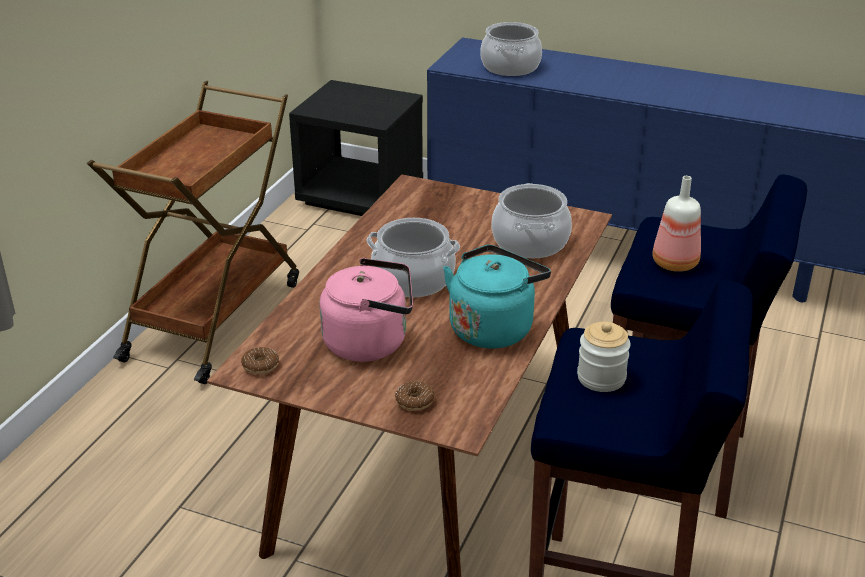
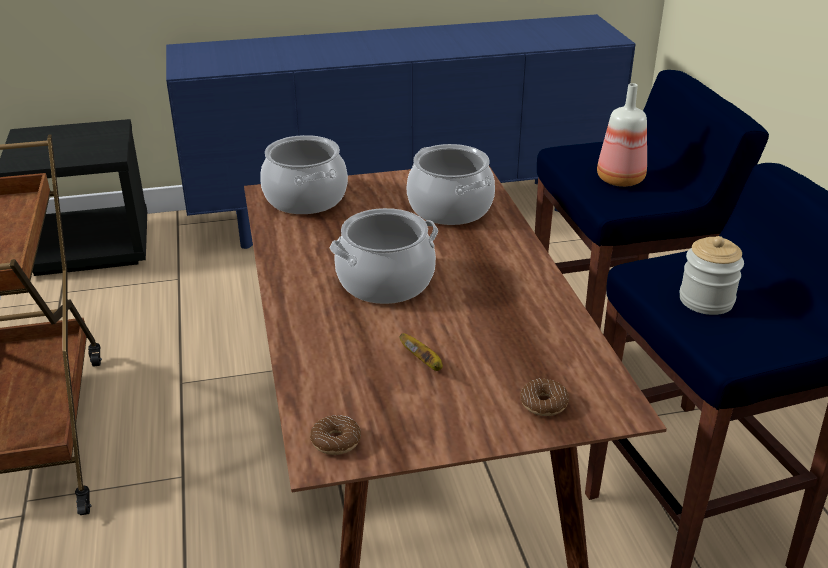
camera: 35 degrees left, 0 degrees up
(371, 342) = (423, 362): pink kettle -> banana
(493, 327) = (520, 298): turquoise kettle -> none
(511, 67) = (250, 59): cooking pot -> cooking pot (306, 198)

